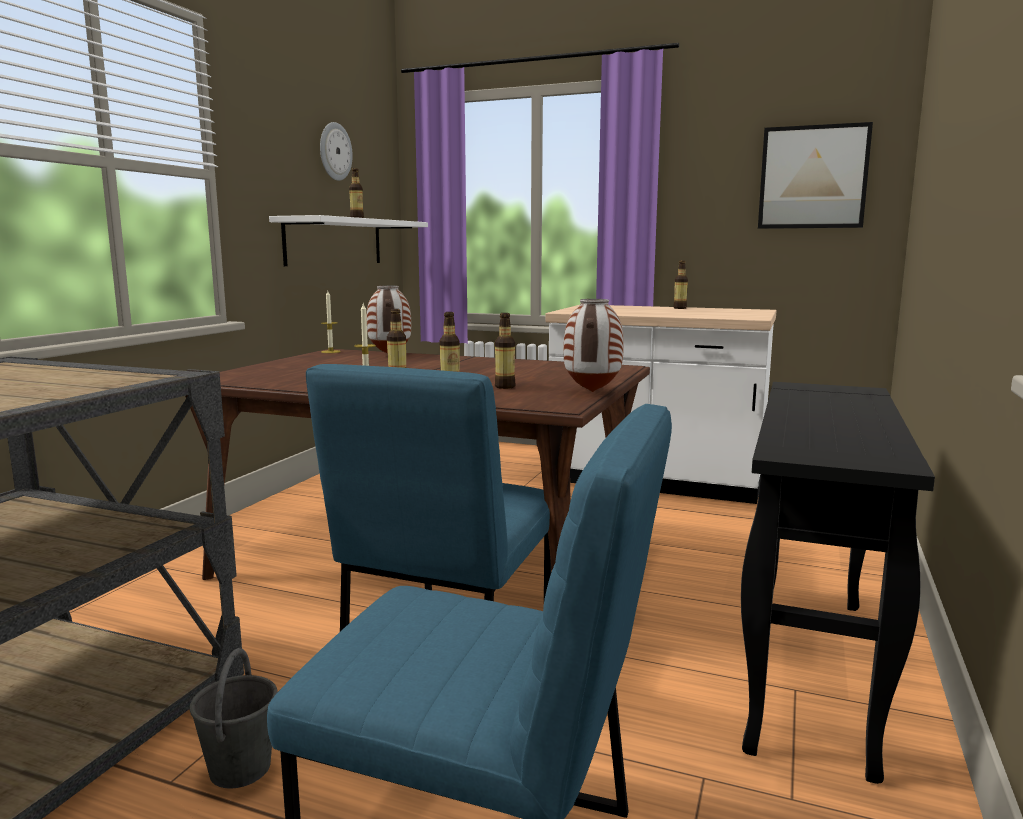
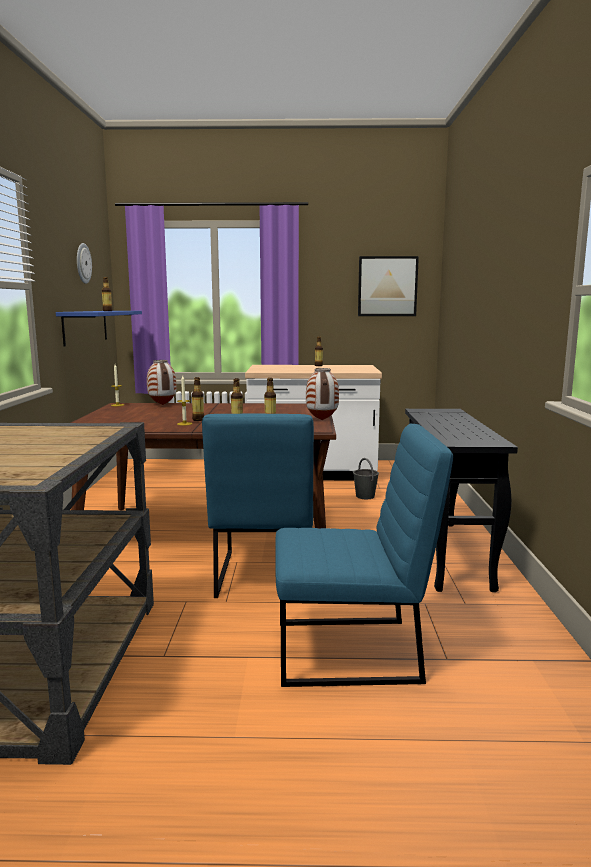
camera: 20 degrees left, 0 degrees up
(240, 767) = (197, 642): grey bucket -> grey bucket (365, 496)
(334, 242) = (85, 327): white shelf -> blue shelf

